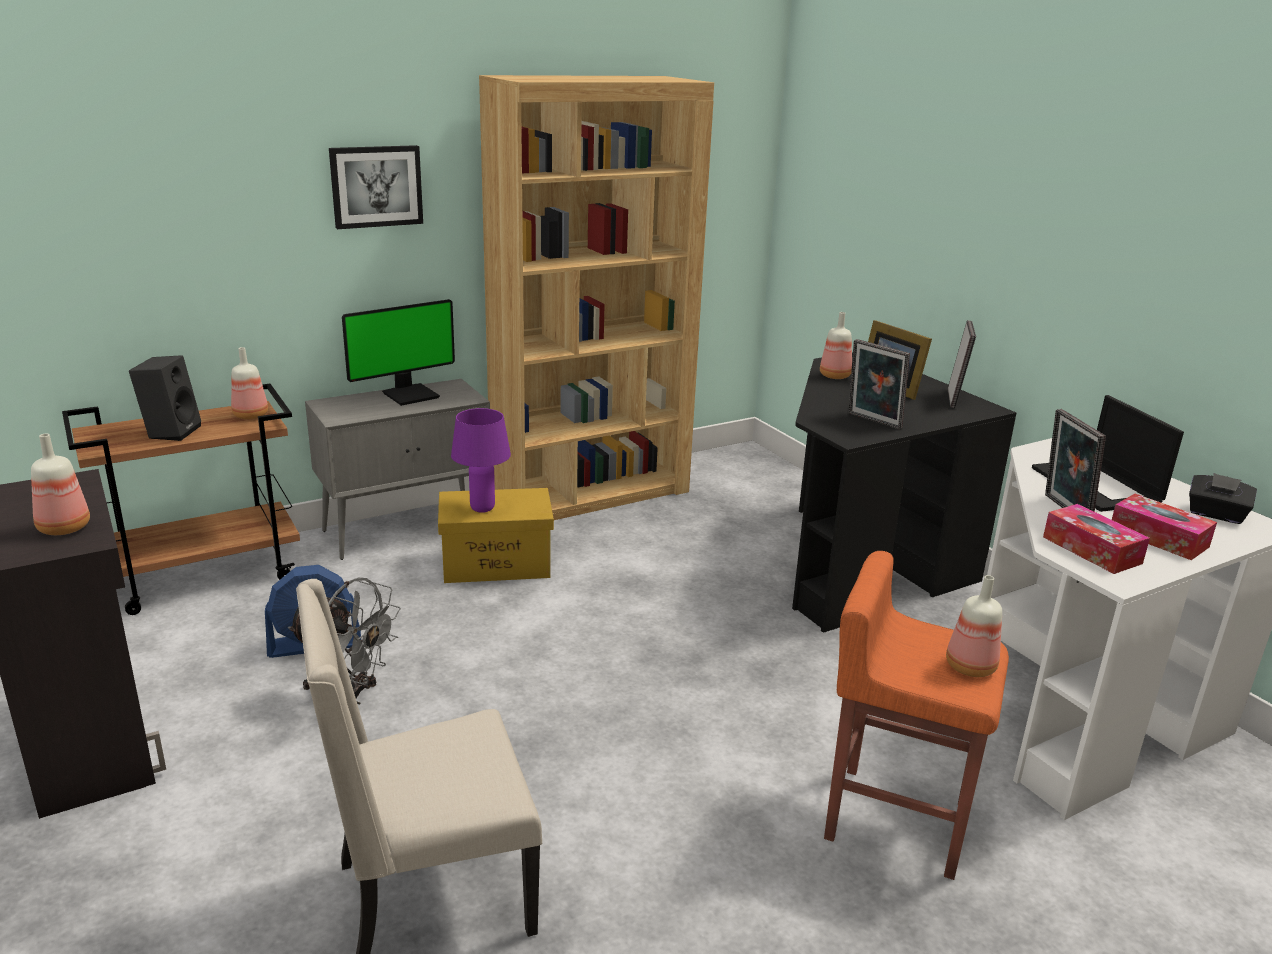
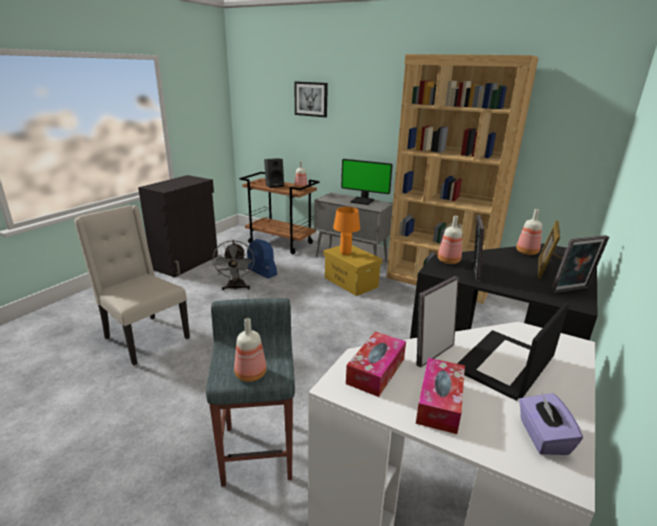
camera: 60 degrees right, 0 degrees up
(63, 529) = (170, 186): bottle -> bottle (448, 261)
(376, 186) = (370, 106): picture -> picture (311, 99)
(482, 508) = (345, 253): purple table lamp -> orange table lamp
(894, 819) = (258, 450): orange stool -> grey stool
(1215, 514) = (542, 436): black tissue box -> purple tissue box

